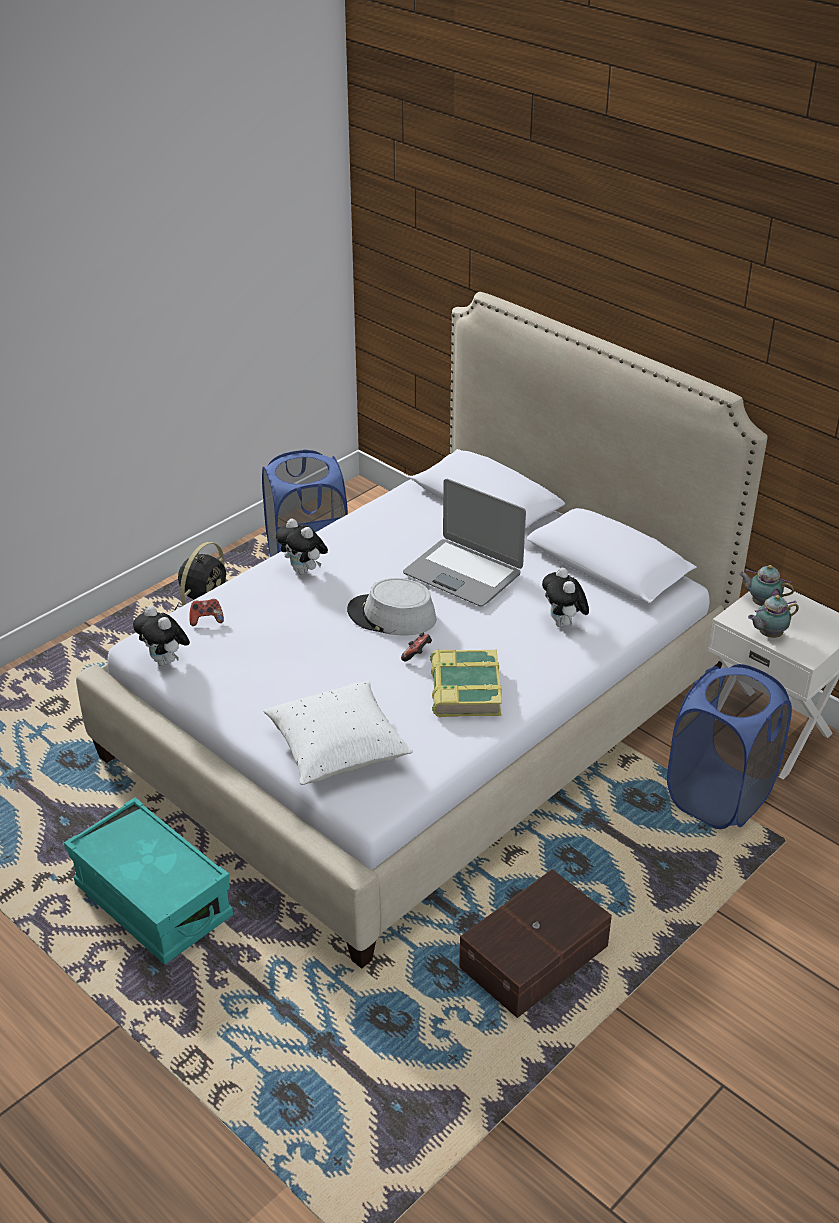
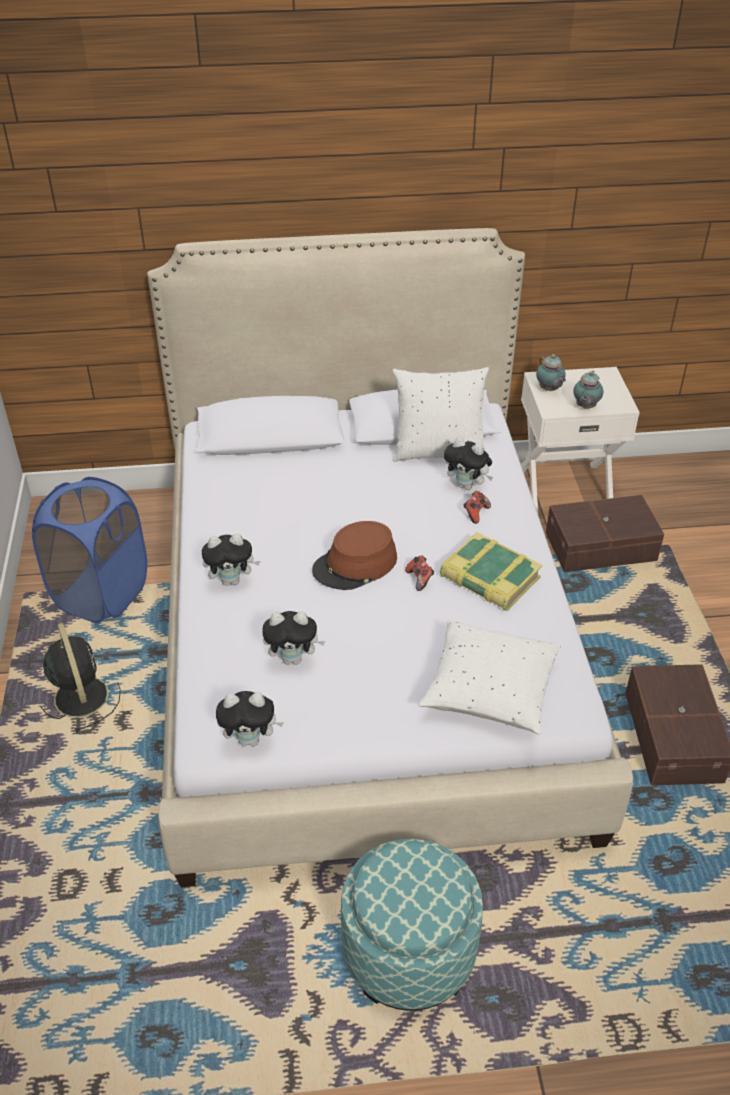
camera: 50 degrees left, 5 degrees up
(153, 902) = (409, 951): turquoise storage box -> ottoman
(206, 620) = (228, 678): game controller -> game controller (475, 513)
(258, 638) = (293, 658): none -> plush toy
(391, 616) = (355, 565): grey hat -> brown hat
(463, 573) = (347, 497): laptop -> none
(587, 588) = (438, 451): none -> white pillow
(719, 796) = (602, 547): blue laundry basket -> brown storage box
(761, 603) = (549, 390): teapot -> teapot turned 90 degrees counterclockwise

